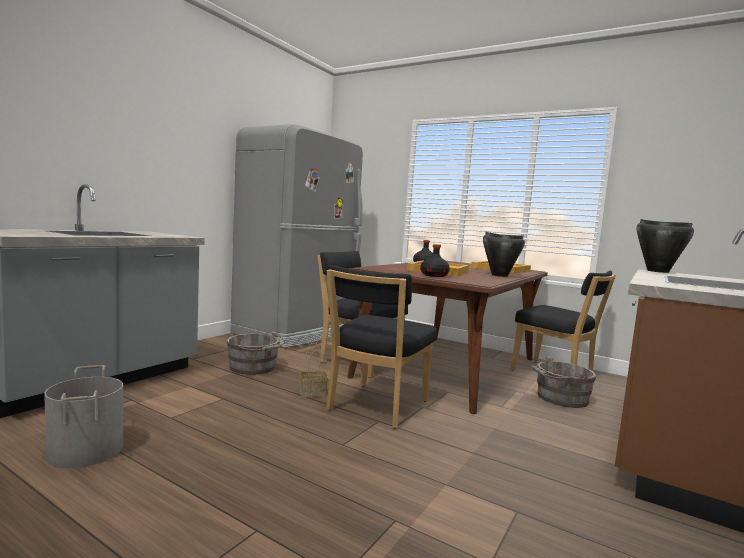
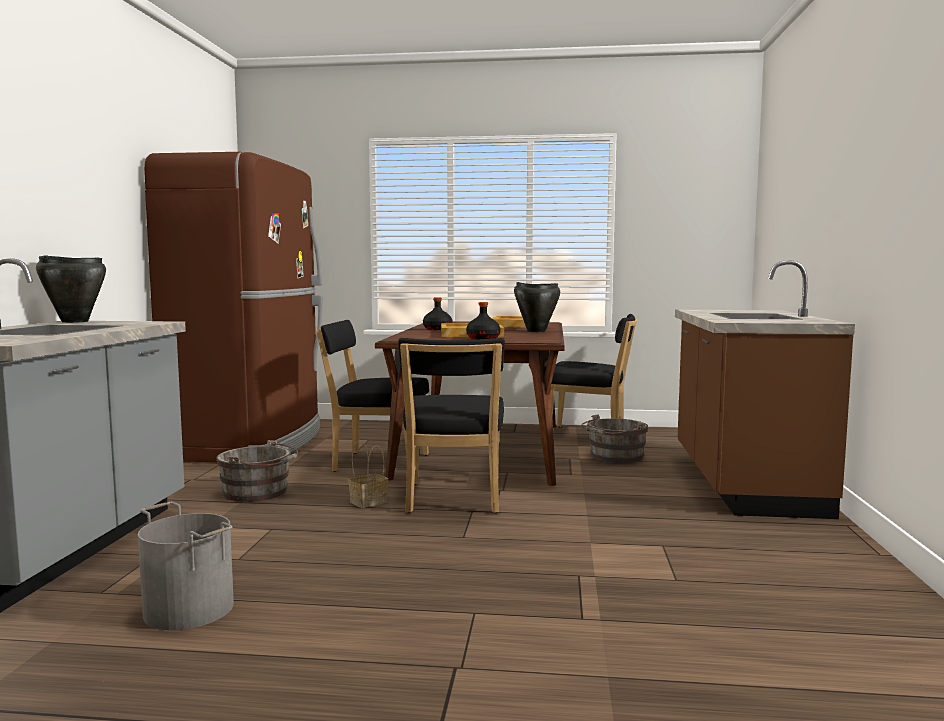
camera: 25 degrees left, 0 degrees up
(297, 331) = (251, 443): grey fridge -> brown fridge
(657, 271) = (694, 310): black cooking pot -> black cooking pot (75, 321)

